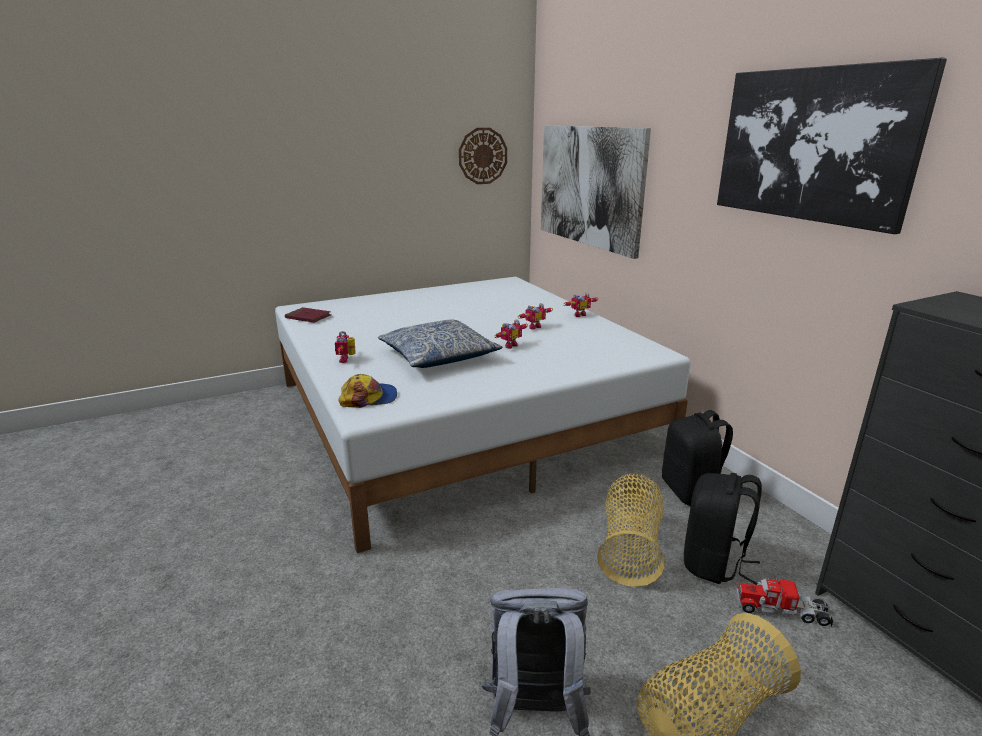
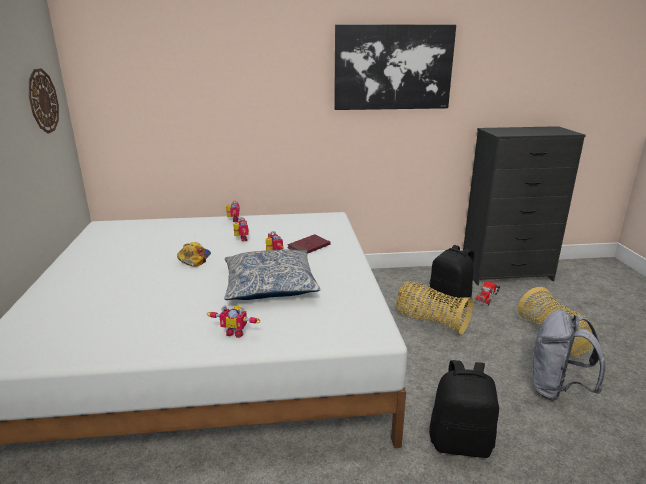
camera: 70 degrees left, 0 degrees up
(308, 317) = (50, 349): red book -> red book (309, 247)
(369, 398) = (341, 328): cap -> cap (194, 258)
(589, 186) = (181, 115): picture -> none
(691, 492) = (385, 286): black backpack -> black backpack (460, 442)

